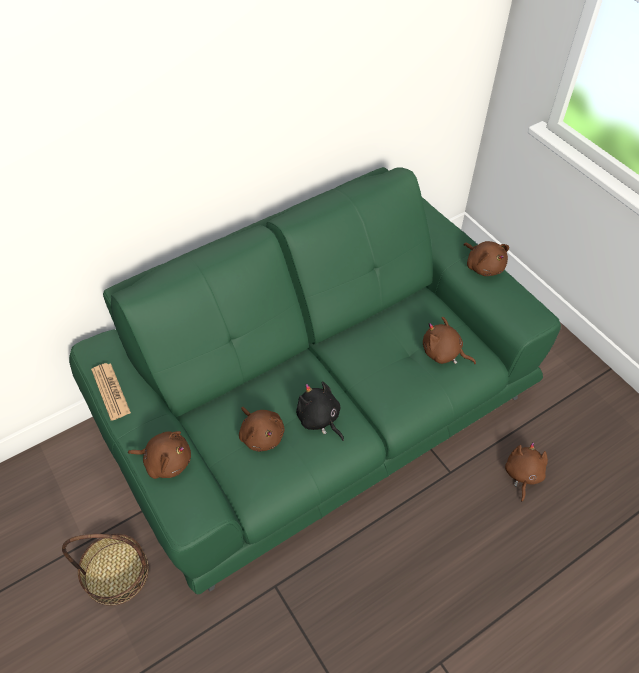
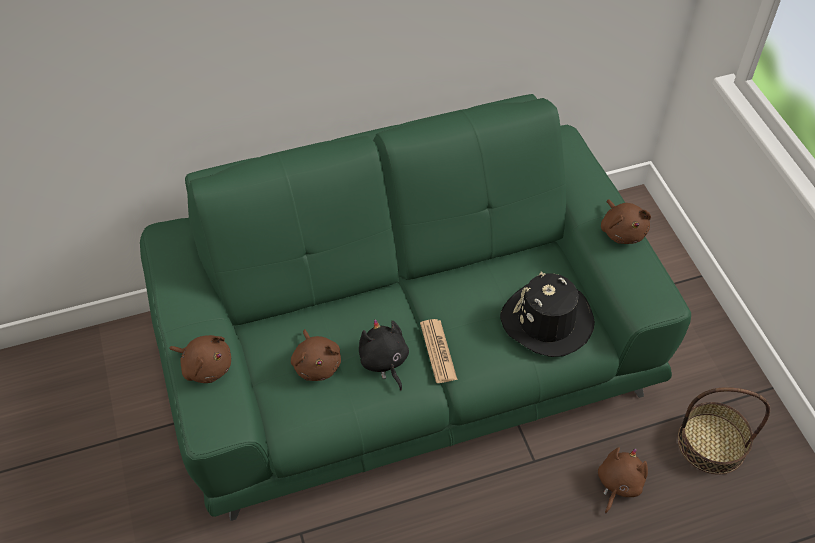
camera: 15 degrees right, 0 degrees up
(111, 391) = (171, 282): newspaper -> newspaper (438, 351)
(116, 573) = (141, 477): basket -> basket (711, 443)
(443, 353) = (547, 321): brown plush toy -> black hat

